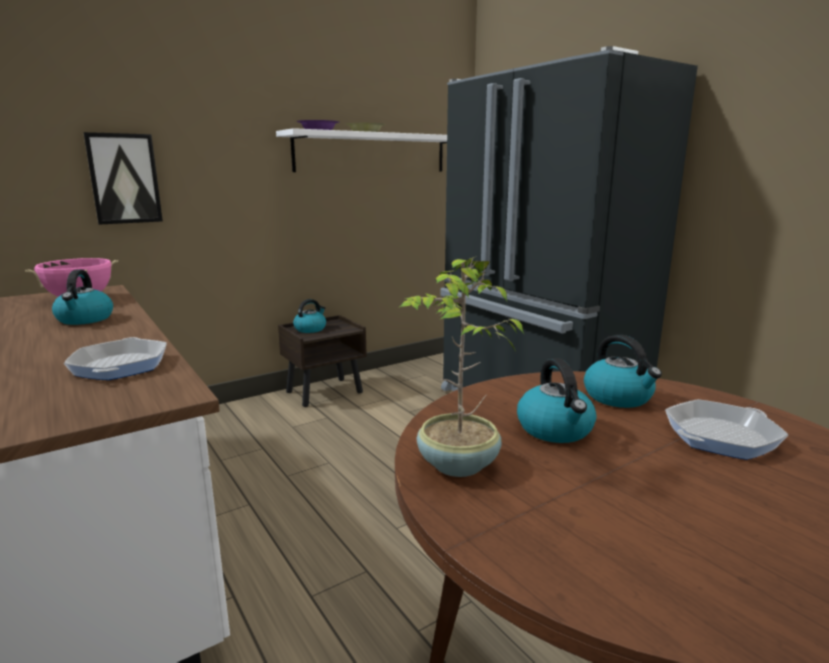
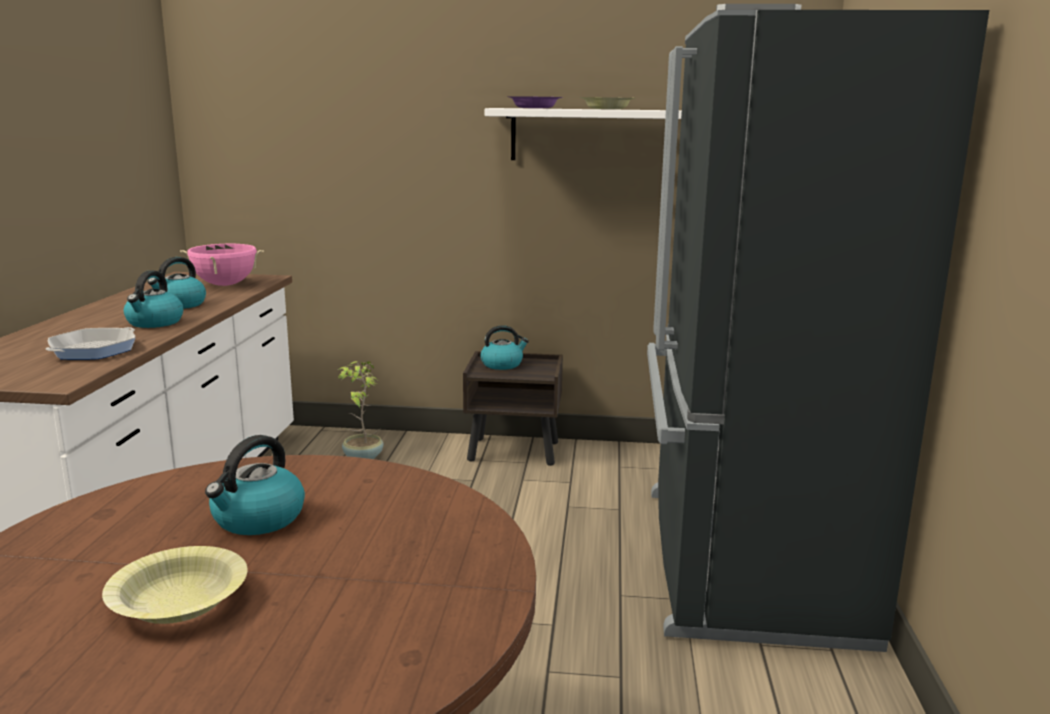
camera: 40 degrees right, 0 degrees up
(124, 179) = (320, 163): picture -> none
(457, 465) = (118, 510): potted plant -> potted plant (362, 458)
(619, 397) = (403, 520): kettle -> kettle (154, 323)
(670, 490) = (179, 602): none -> yellow bowl
(721, 436) = (365, 595): frying pan -> none

